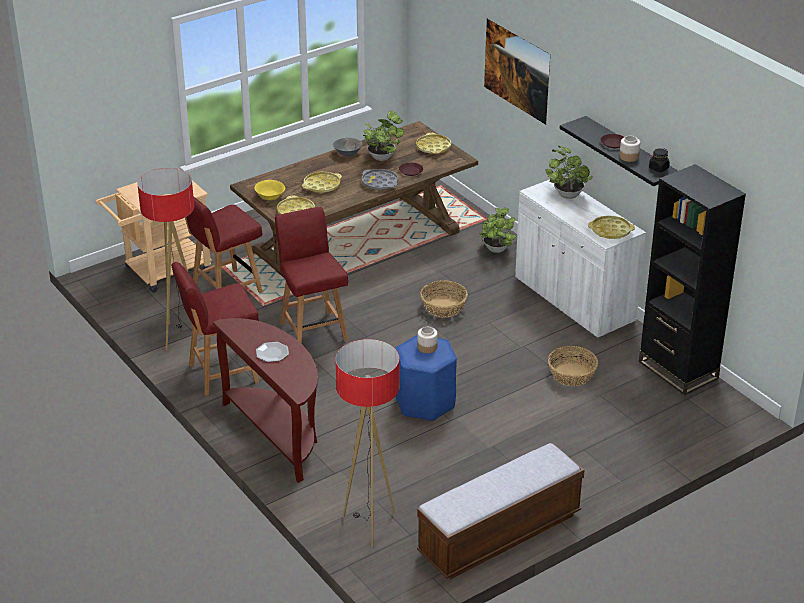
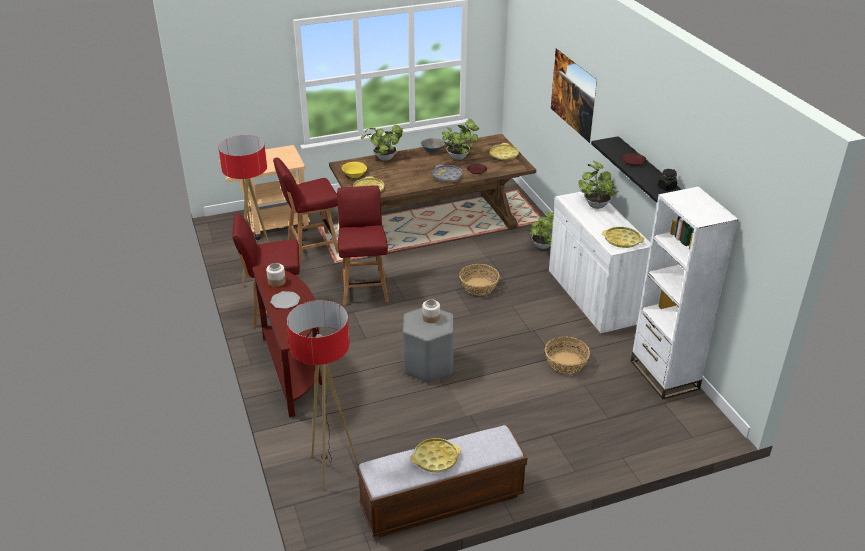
camera: 15 degrees right, 0 degrees up
(293, 171) = (383, 158): none -> potted plant
(322, 185) = (400, 172): yellow tray -> yellow tray (435, 458)
(424, 403) = (428, 366): blue stool -> grey stool
(628, 157) = (642, 174): jar -> jar (276, 281)
(678, 370) = (664, 375): black bookcase -> white bookcase

